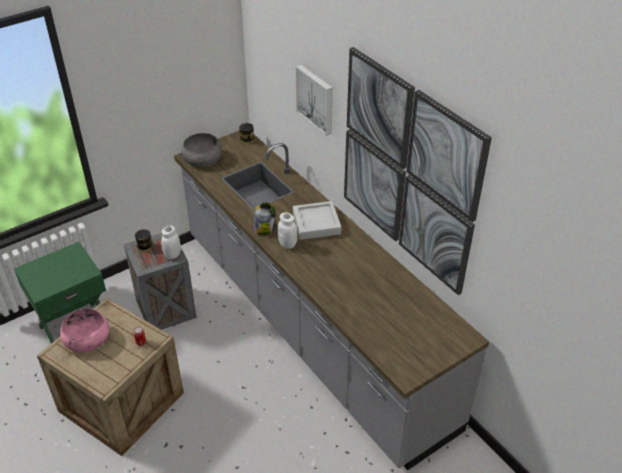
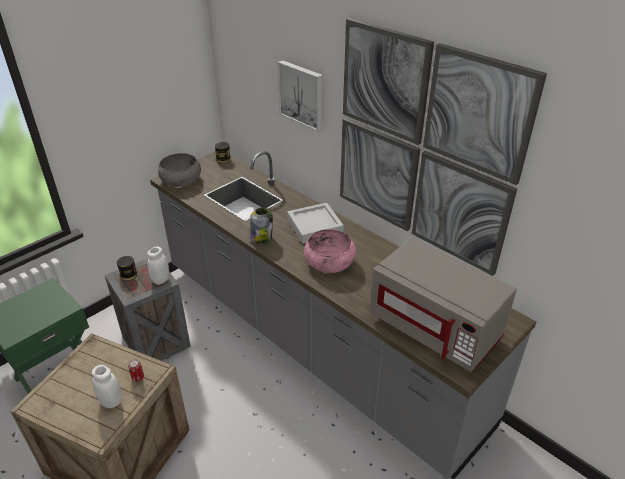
camera: 10 degrees left, 5 degrees down
(87, 338) = (72, 382): pink bowl -> pink bowl (329, 261)
(287, 244) = (290, 249): white jar -> white jar (111, 401)
(395, 335) = (435, 328): none -> grey microwave

